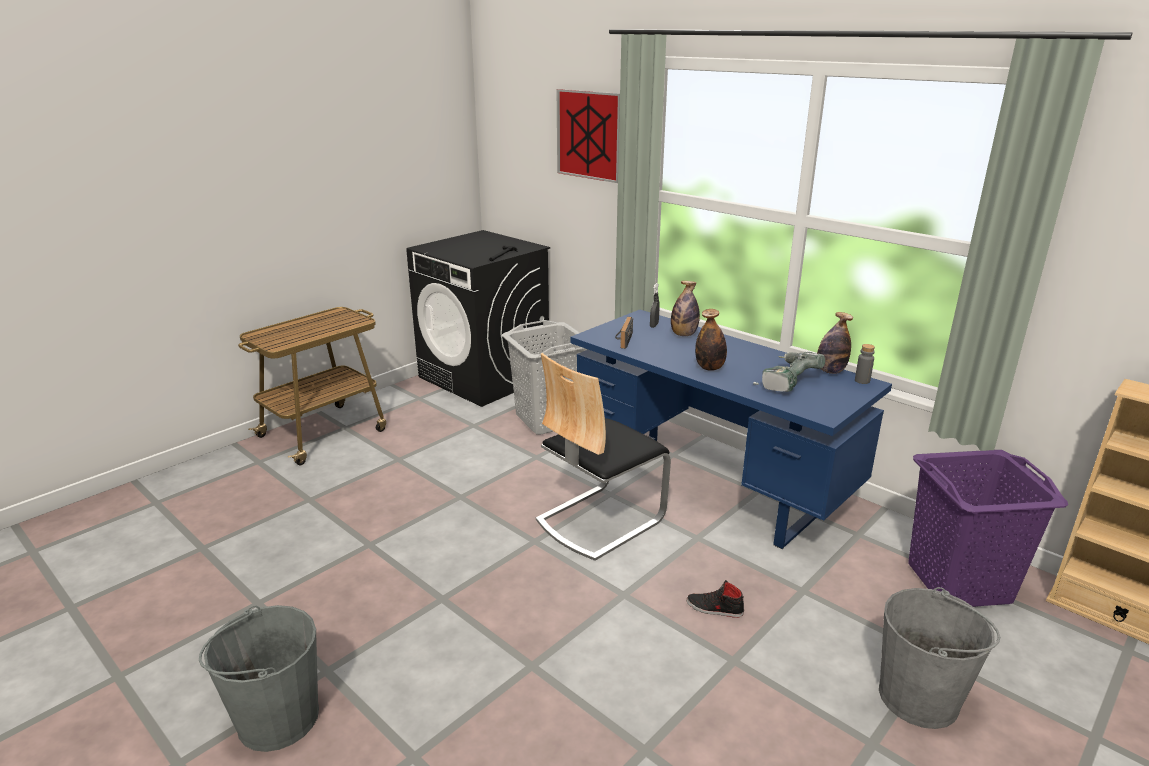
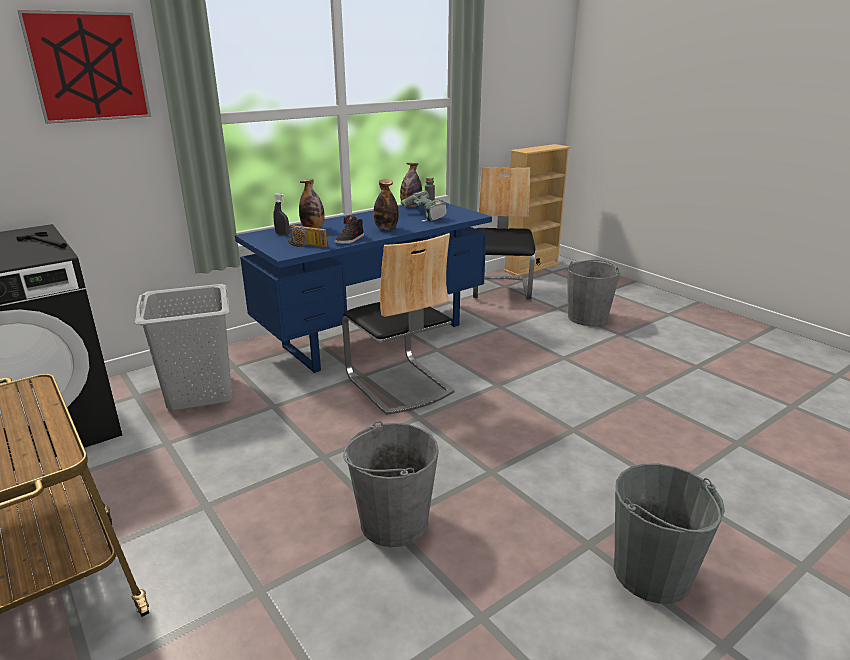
camera: 80 degrees left, 0 degrees up
(371, 546) = (393, 522): none -> grey bucket
(714, 608) = (516, 356): black shoe -> black shoe (350, 240)
(959, 583) = (501, 289): purple laundry basket -> chair

